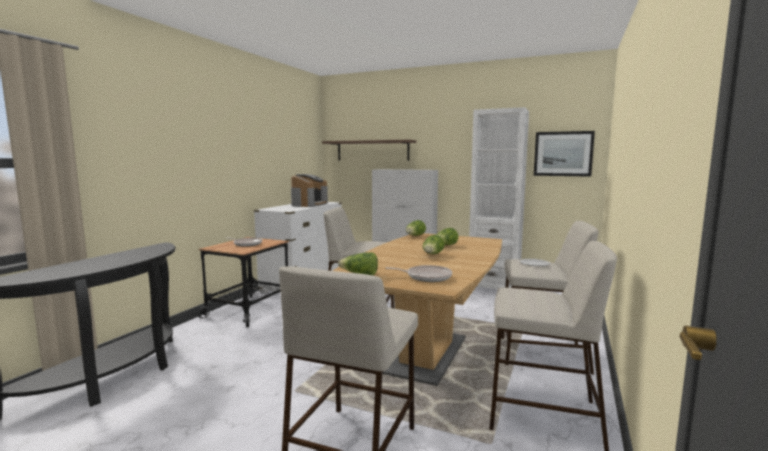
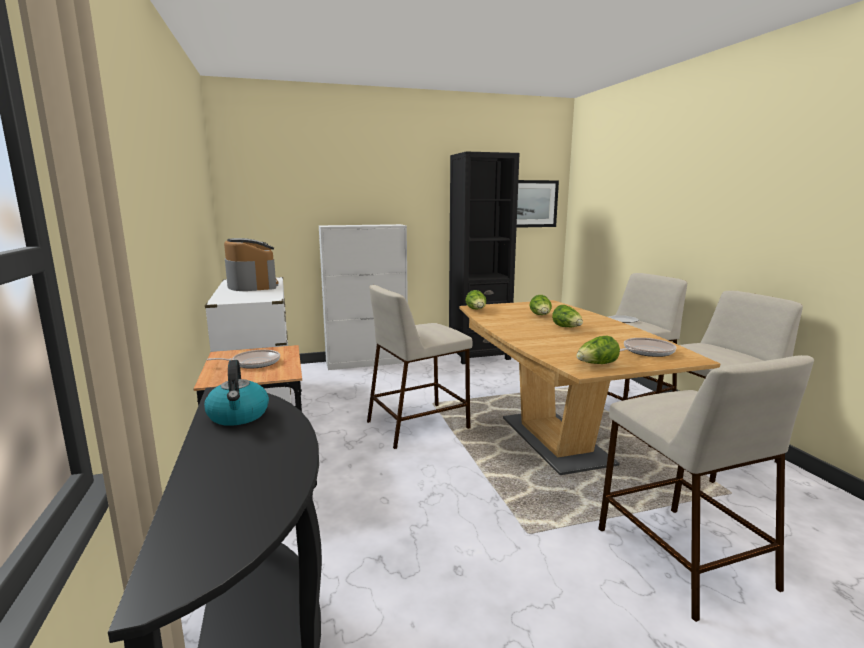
camera: 40 degrees left, 5 degrees up
(139, 252) = (238, 416): none -> kettle
(372, 150) = (304, 199): shelf -> none
(494, 287) = (479, 355): white bookcase -> black bookcase

